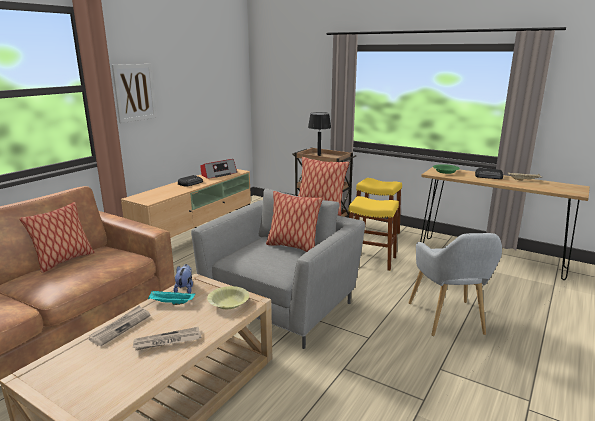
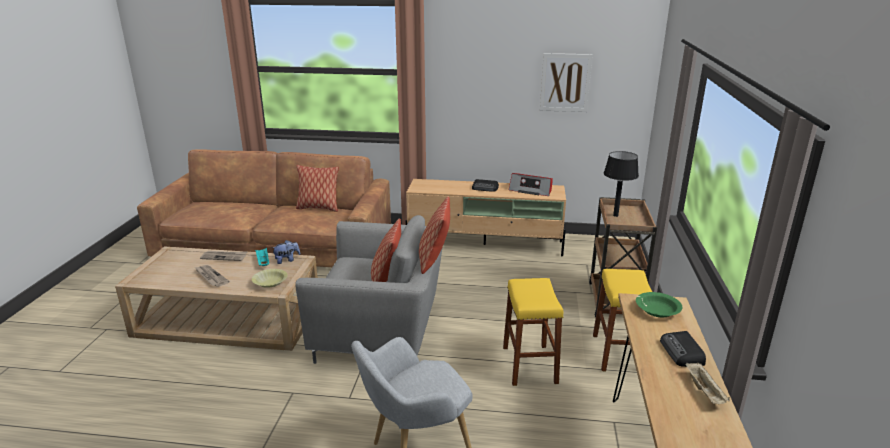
camera: 65 degrees right, 5 degrees up
(134, 92) = (459, 81): picture -> picture (565, 82)

